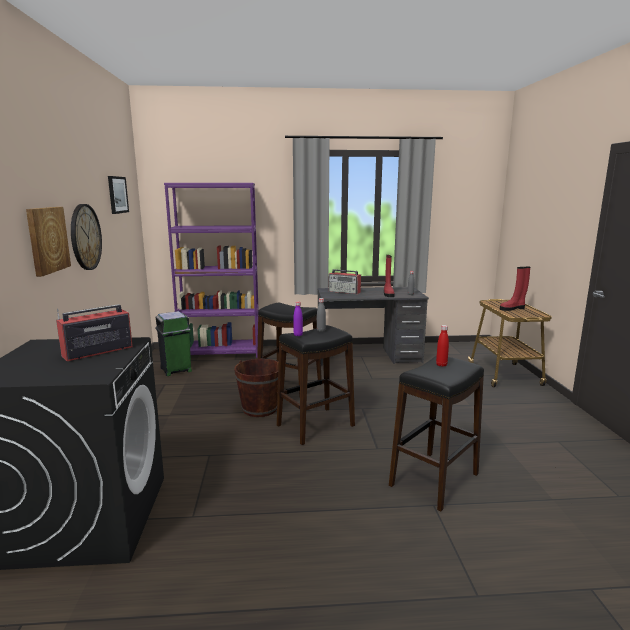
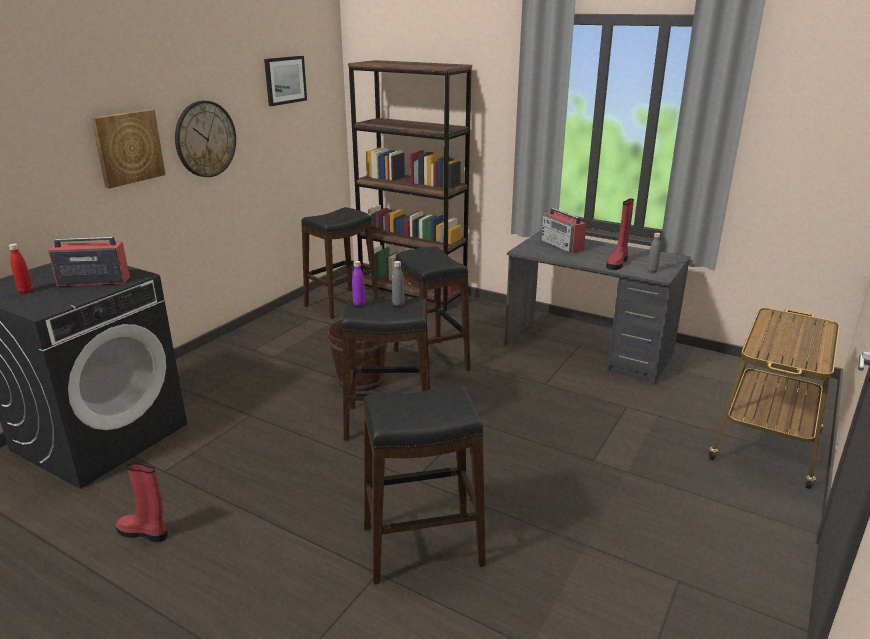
camera: 35 degrees right, 10 degrees up
(176, 370) = (341, 303): green trash can -> black stool
(221, 353) = (413, 293): purple bookcase -> brown bookcase
(441, 365) = (430, 400): red bottle -> red bottle (26, 291)
(512, 308) = (789, 338): red boot -> red boot (144, 533)

